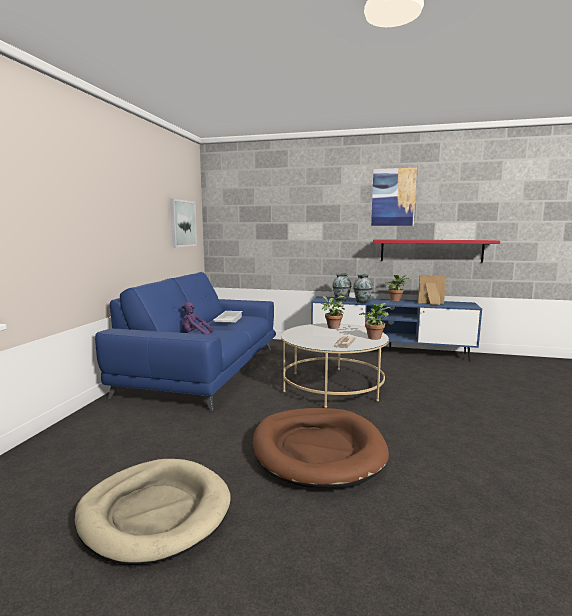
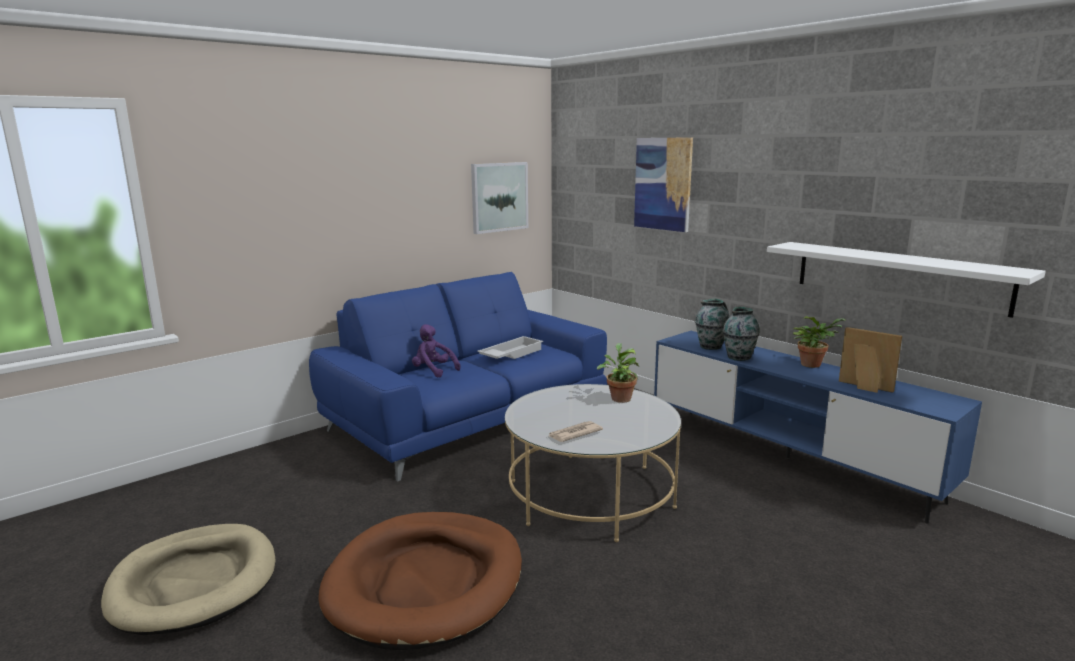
camera: 35 degrees right, 5 degrees up
(374, 337) = (642, 434): potted plant -> none
(393, 197) = (830, 162): picture -> picture (663, 184)
(431, 250) = (898, 276): red shelf -> white shelf

